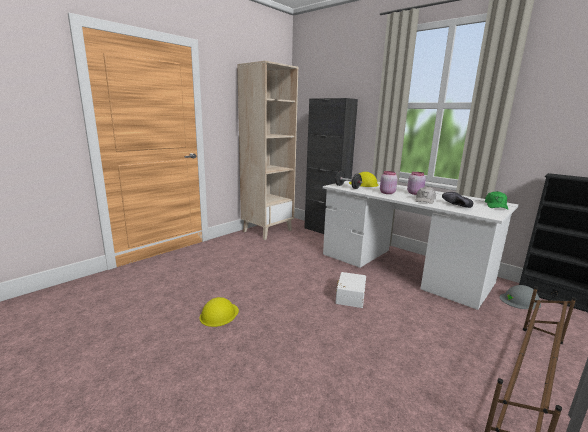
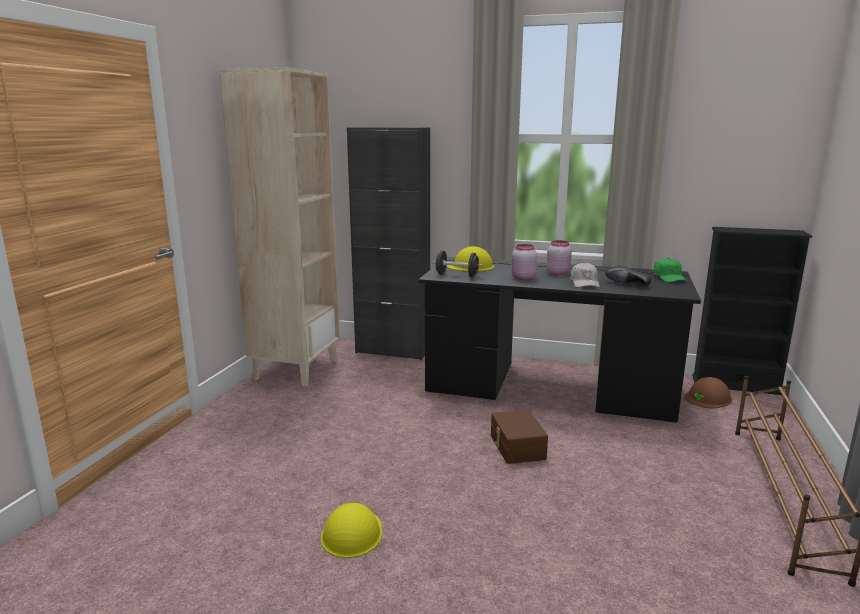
camera: 25 degrees left, 0 degrees up
(349, 296) = (516, 447): white storage box -> brown storage box
(402, 268) = (549, 387): white desk -> black desk
(520, 300) = (708, 398): grey hard hat -> brown hard hat

